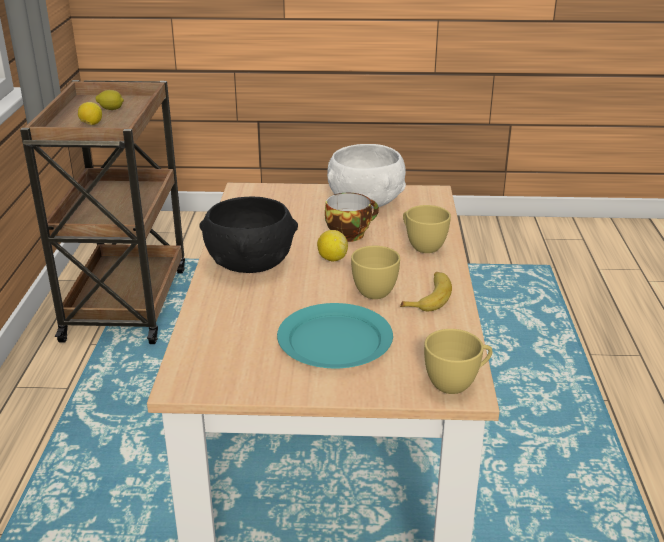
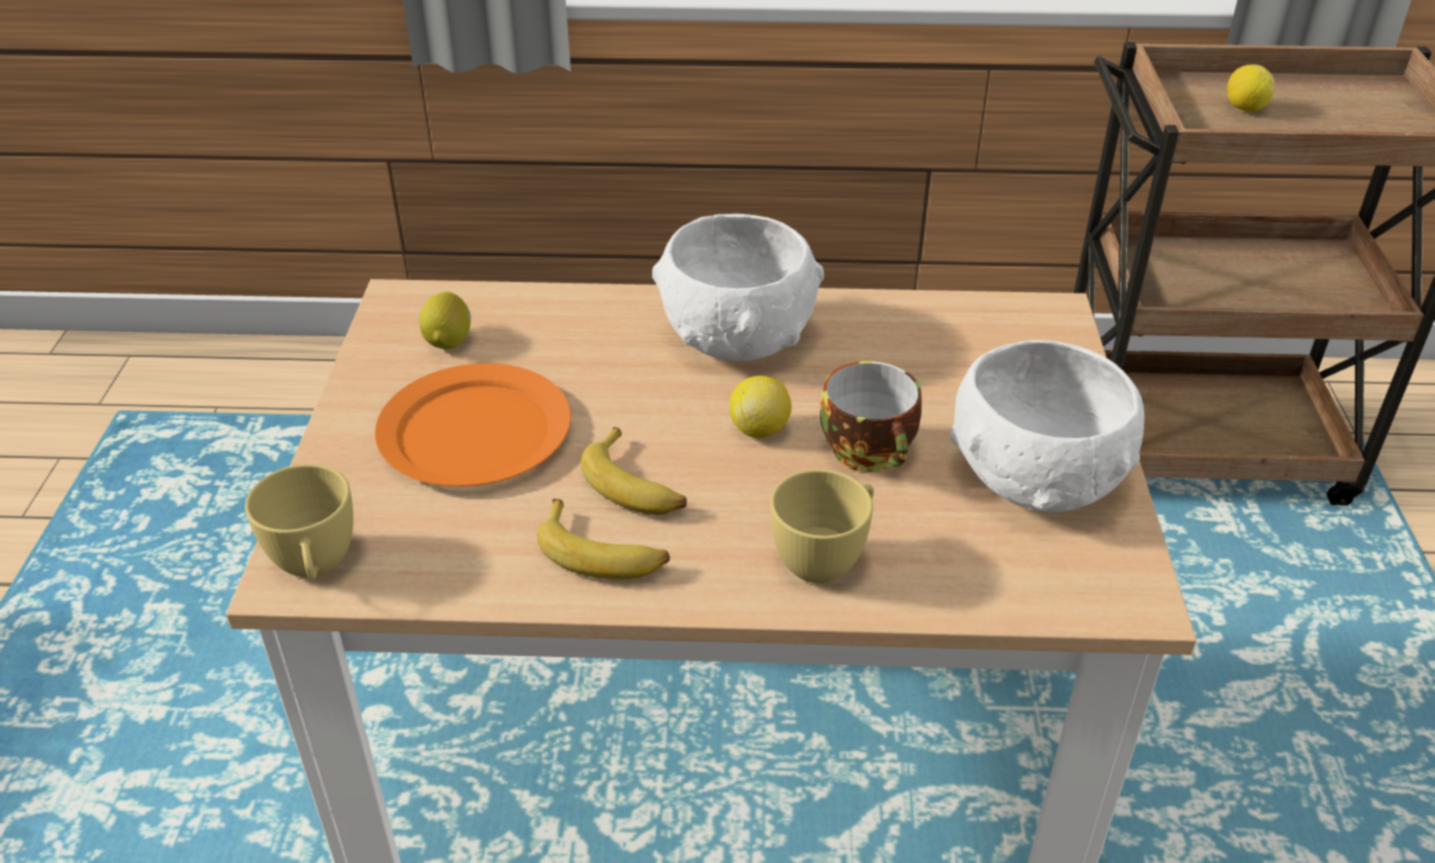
camera: 90 degrees right, 10 degrees up
(111, 109) = (1341, 117): lemon -> lemon (449, 340)
(250, 264) = (736, 336): black bowl -> white bowl
(335, 340) = (476, 433): turquoise plate -> orange plate
(378, 290) = (636, 486): yellow cup -> banana

